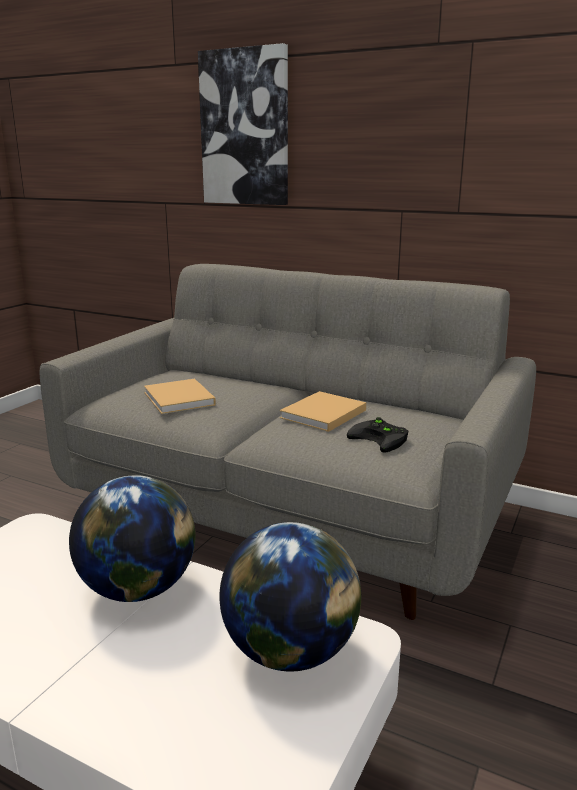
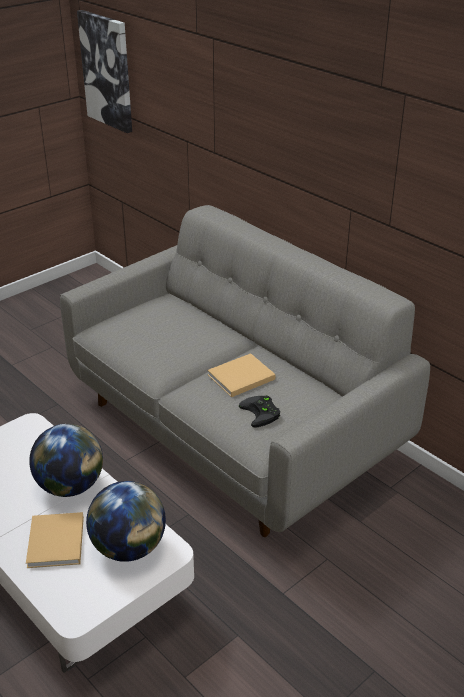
camera: 20 degrees right, 15 degrees up
(179, 399) = (150, 338): beige book -> beige book (56, 543)
(245, 128) = (243, 105): picture -> picture (107, 71)

